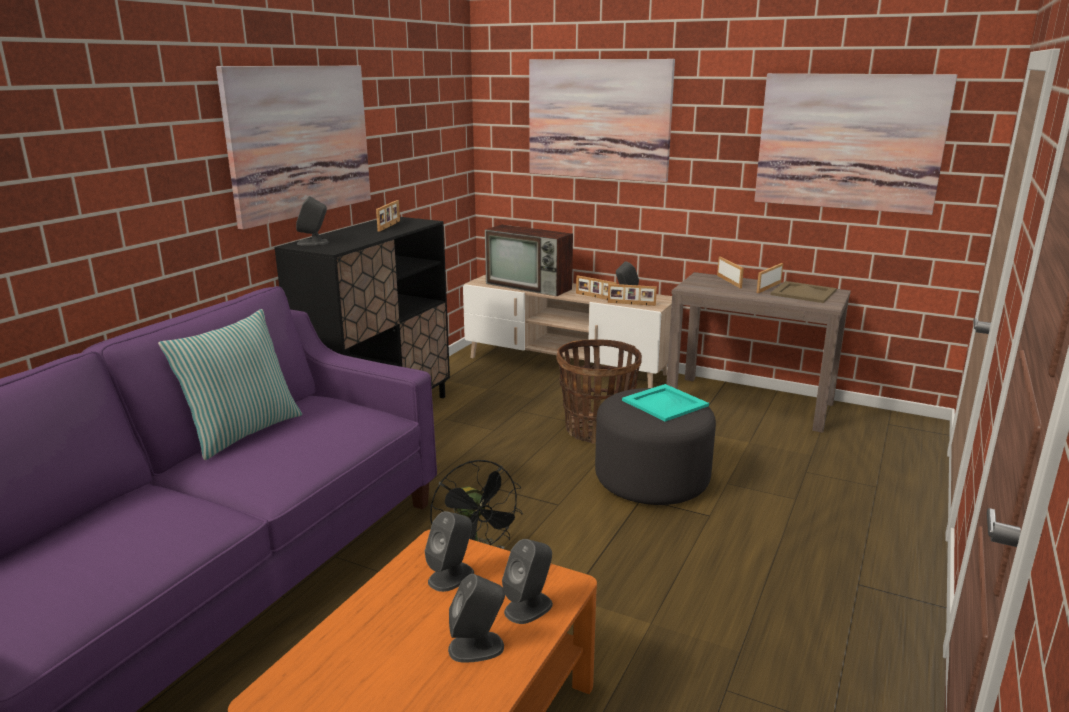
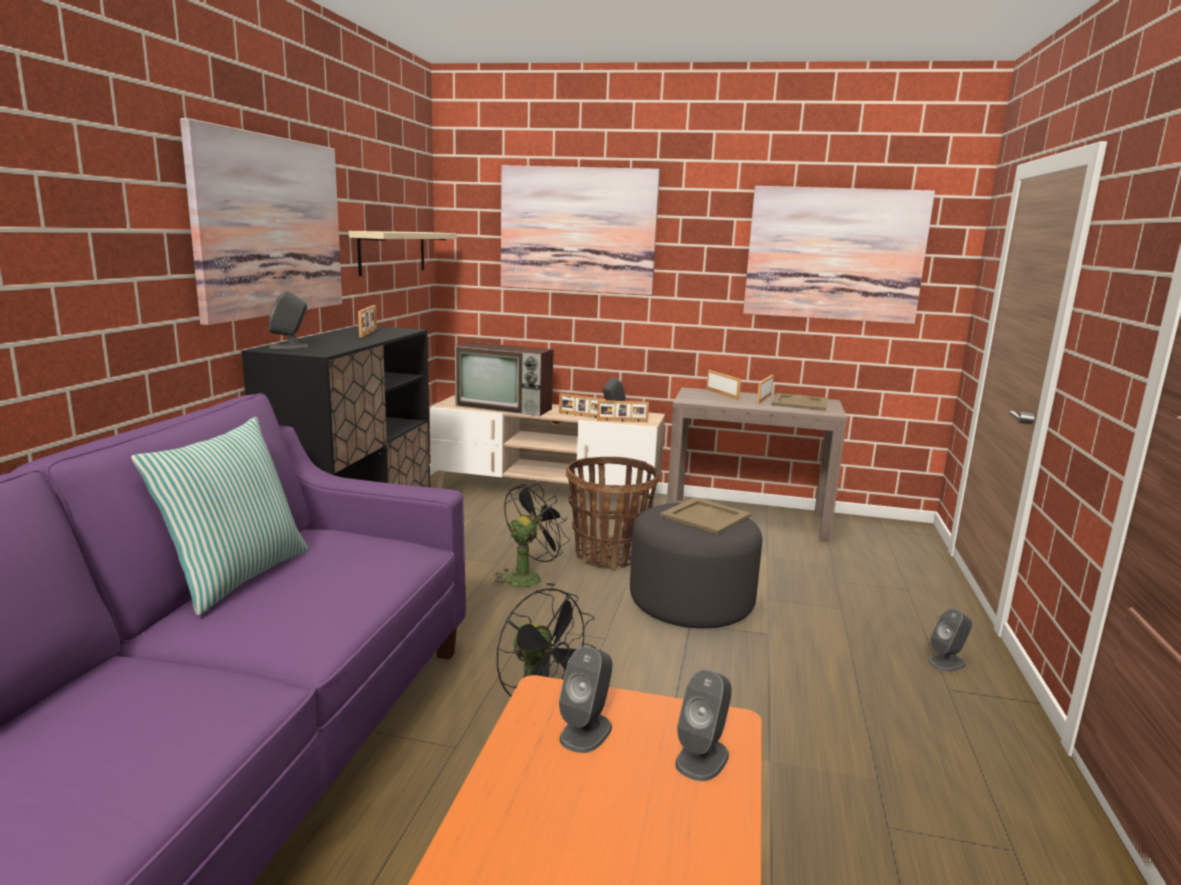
camera: 15 degrees left, 5 degrees down
(426, 147) = (393, 252): none -> beige shelf
(477, 647) = (670, 820): grey speaker -> grey speaker (947, 662)
(516, 444) = (528, 576): none -> black fan
(665, 403) = (705, 516): turquoise tray -> beige tray

